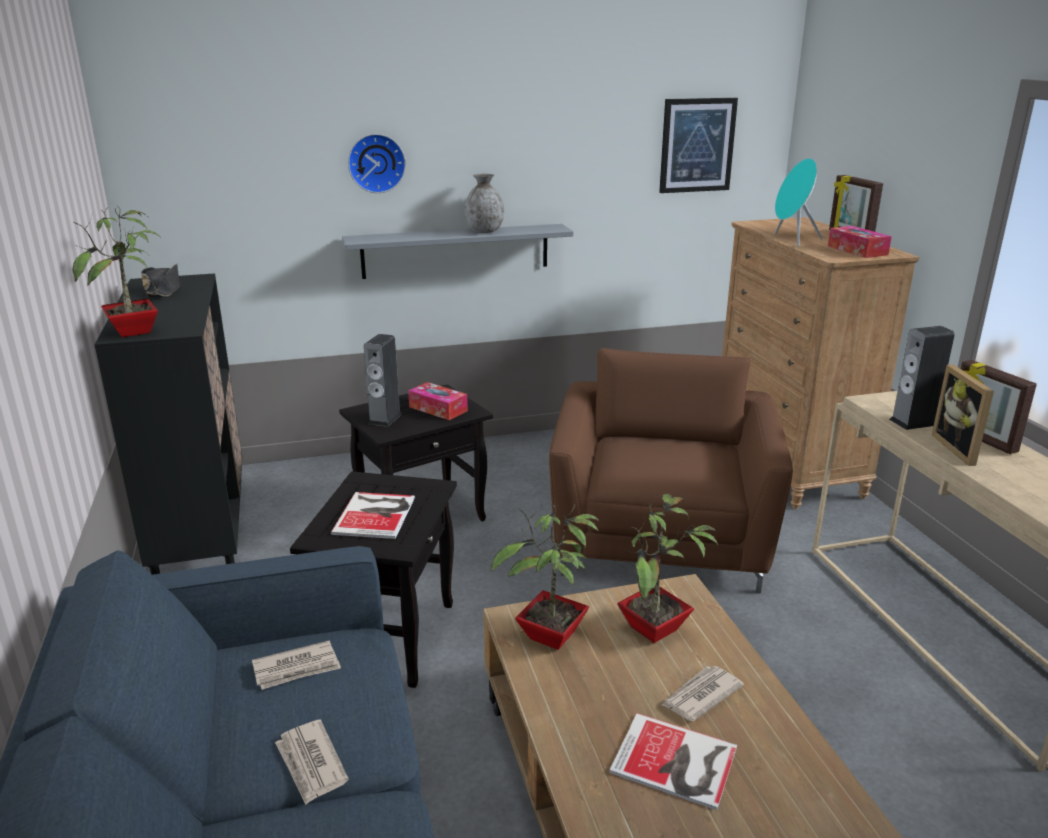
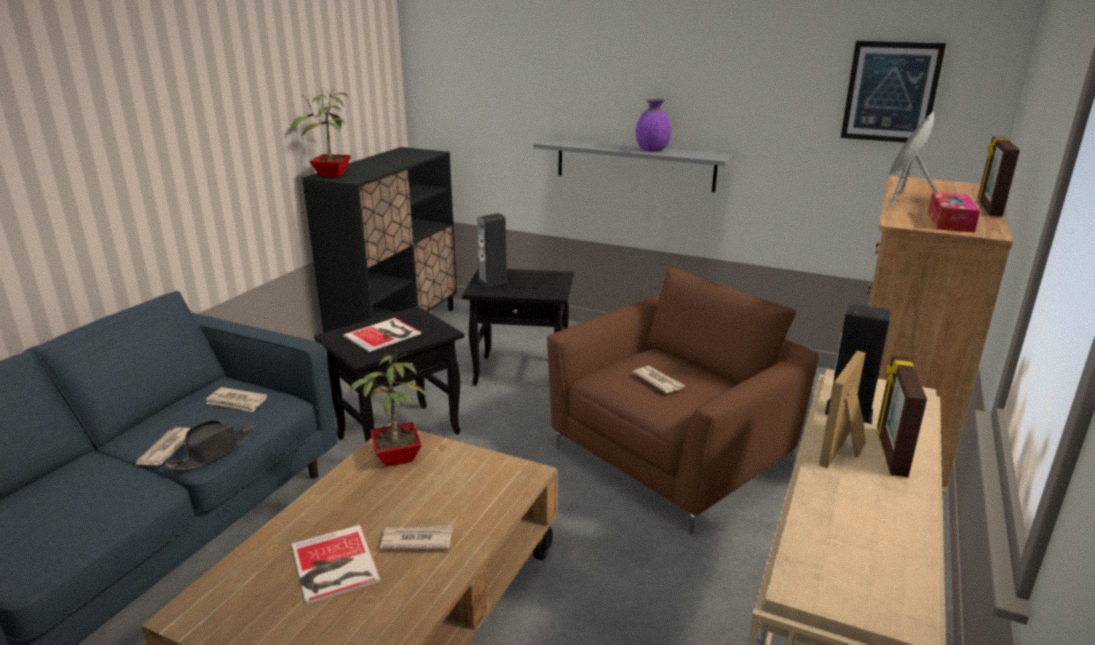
camera: 40 degrees right, 0 degrees up
(163, 290) = (399, 156): black hat -> black hat (213, 451)
(376, 163) = (577, 81): wall clock -> none
(438, 409) = (536, 285): tissue box -> none
(484, 231) = (652, 150): grey vase -> purple vase
(655, 631) = (461, 488): potted plant -> none
(668, 462) = (658, 381): none -> newspaper
(792, 240) = (903, 200): turquoise speaker -> grey speaker

